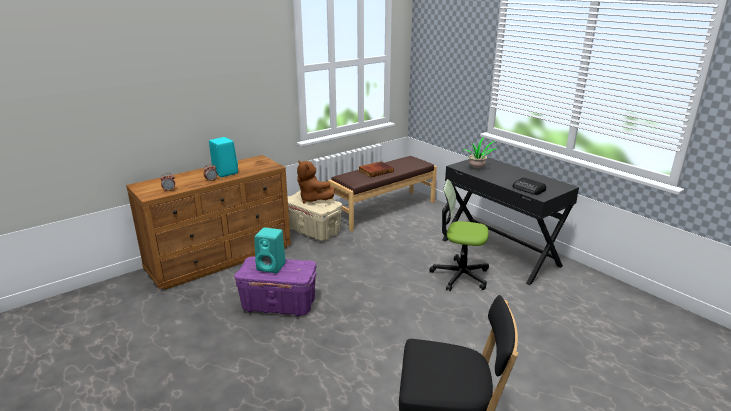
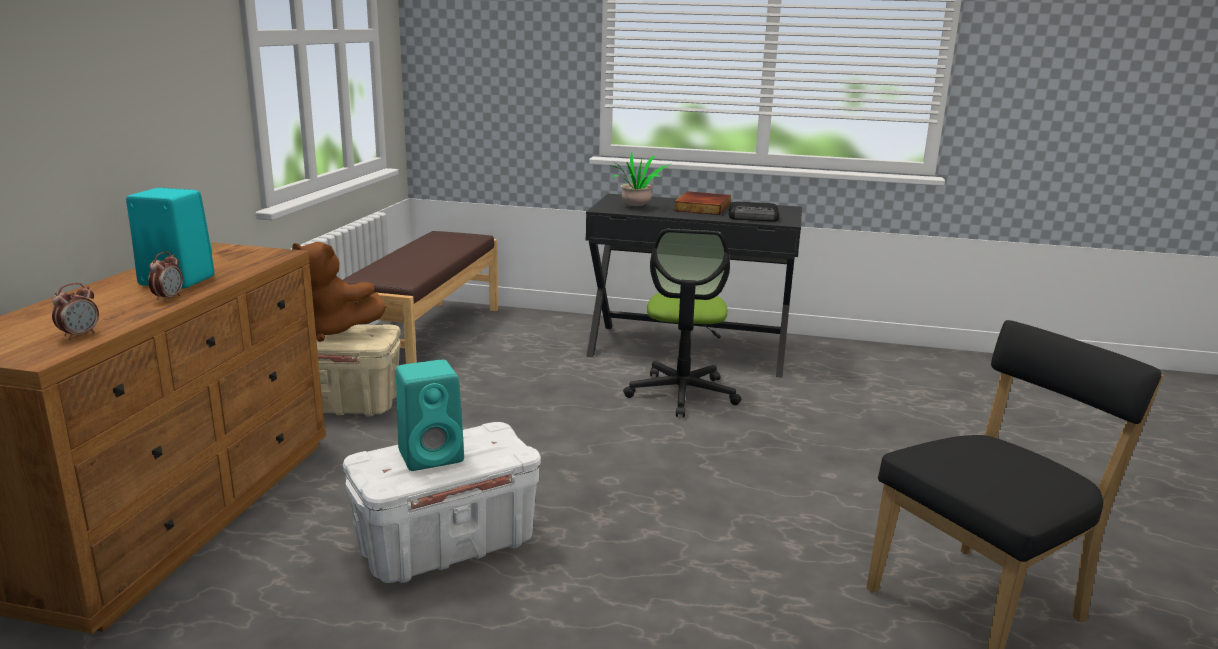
camera: 40 degrees left, 5 degrees down
(279, 304) = (447, 545): purple storage box -> white storage box
(375, 171) = (410, 259): book -> book (701, 207)
(460, 275) = (682, 394): office chair -> office chair turned 60 degrees counterclockwise

